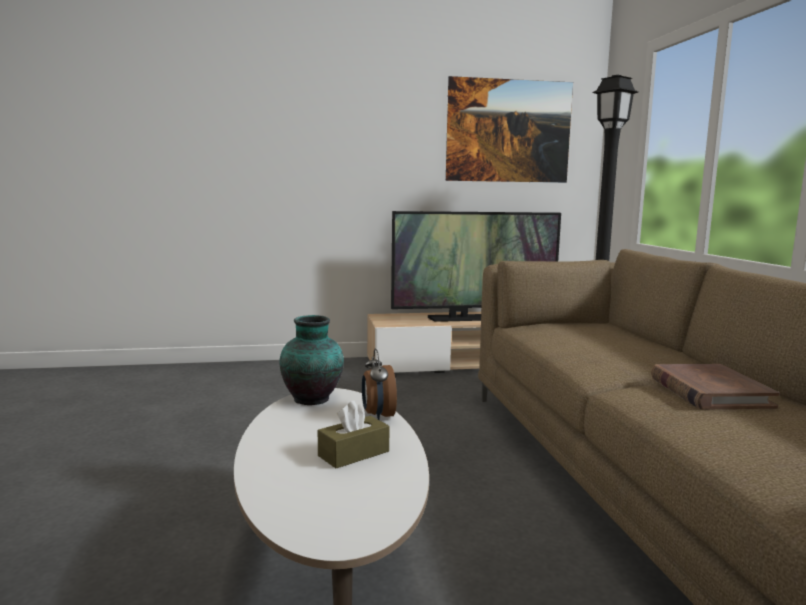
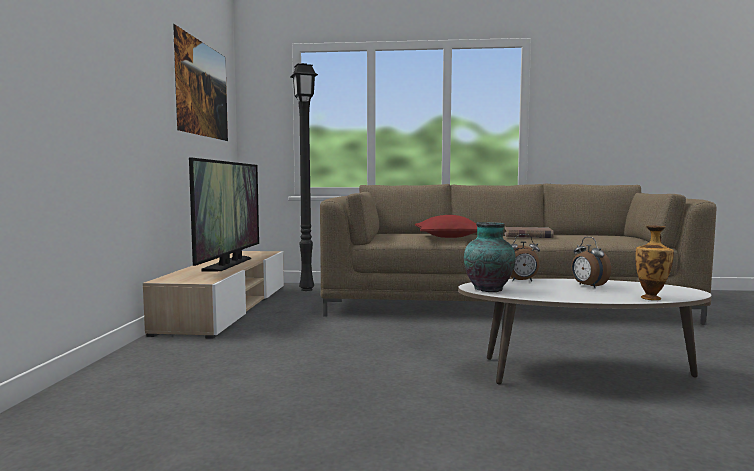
camera: 75 degrees left, 5 degrees down
(270, 491) = (651, 298): none -> vase
(353, 454) = (588, 286): brown tissue box -> alarm clock
(592, 349) = (449, 237): none -> red pillow

